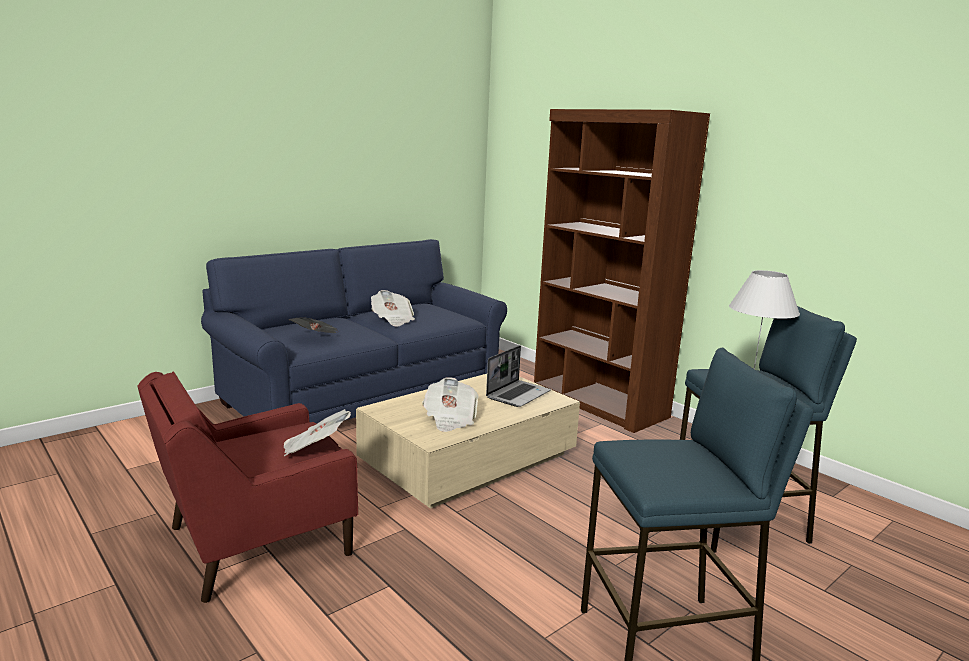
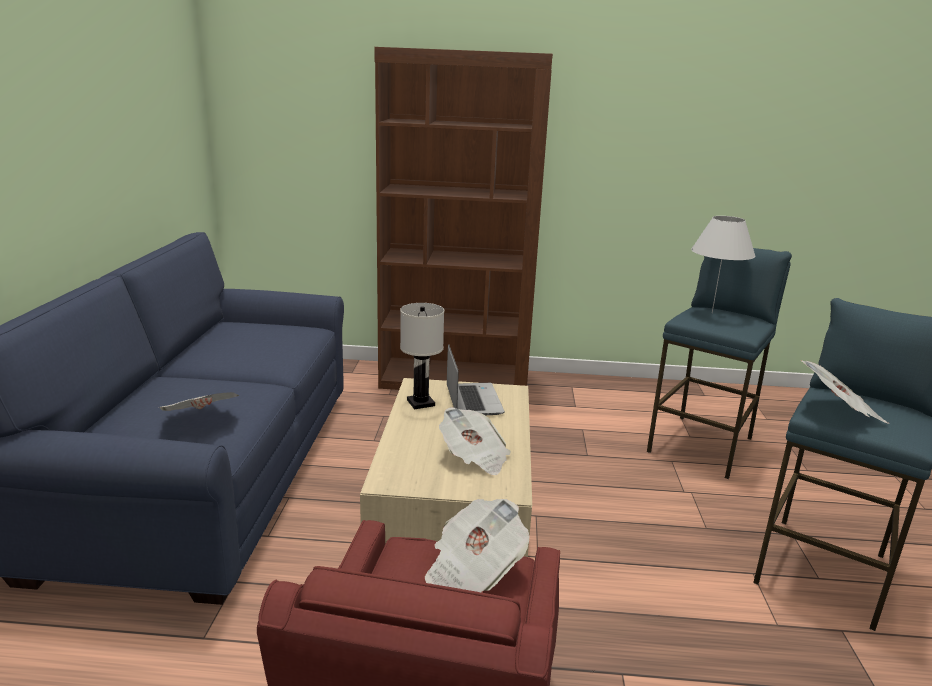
camera: 45 degrees left, 5 degrees up
(392, 320) = (237, 358): newspaper -> newspaper (838, 412)
(481, 384) = (420, 403): none -> white table lamp

